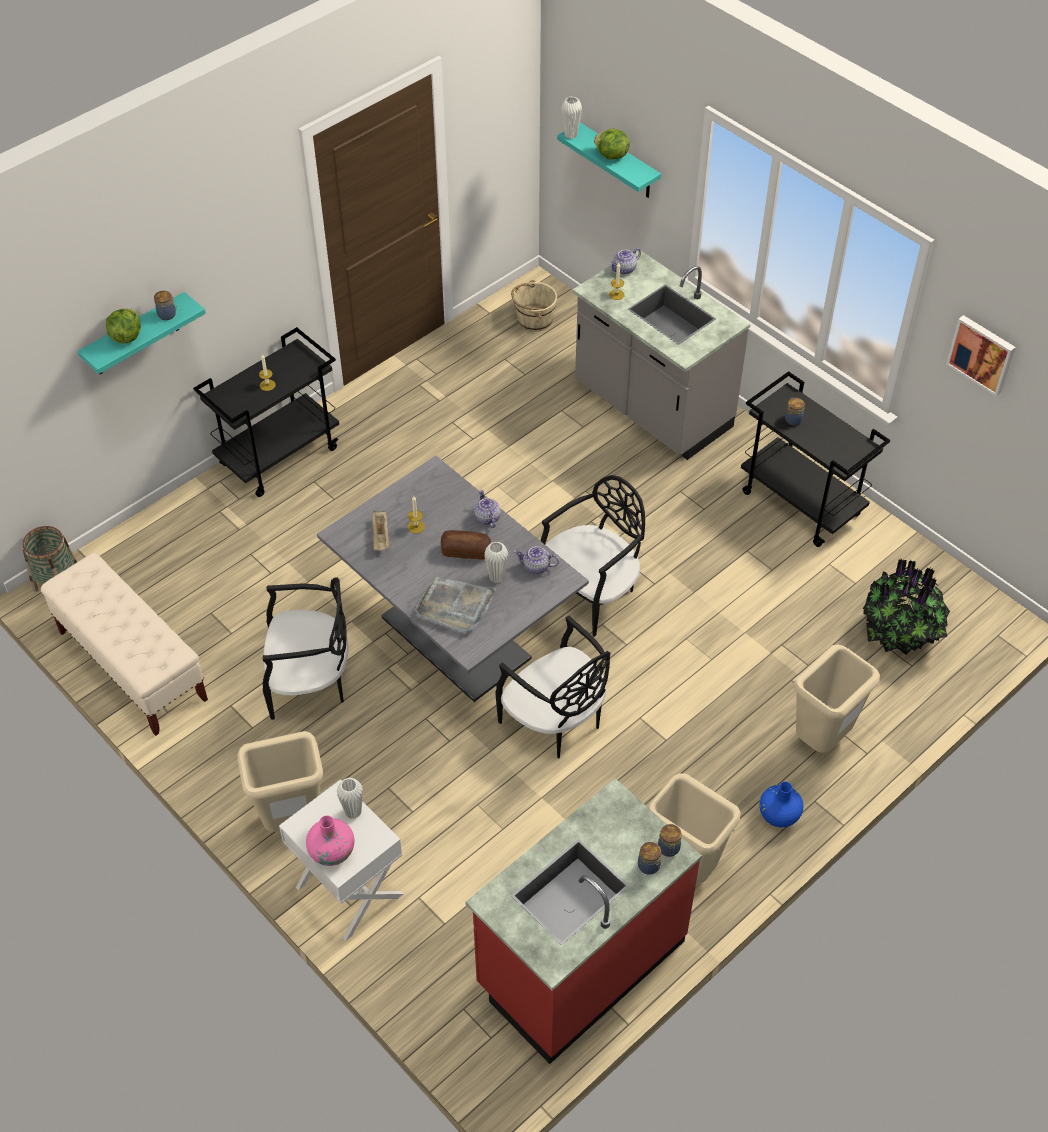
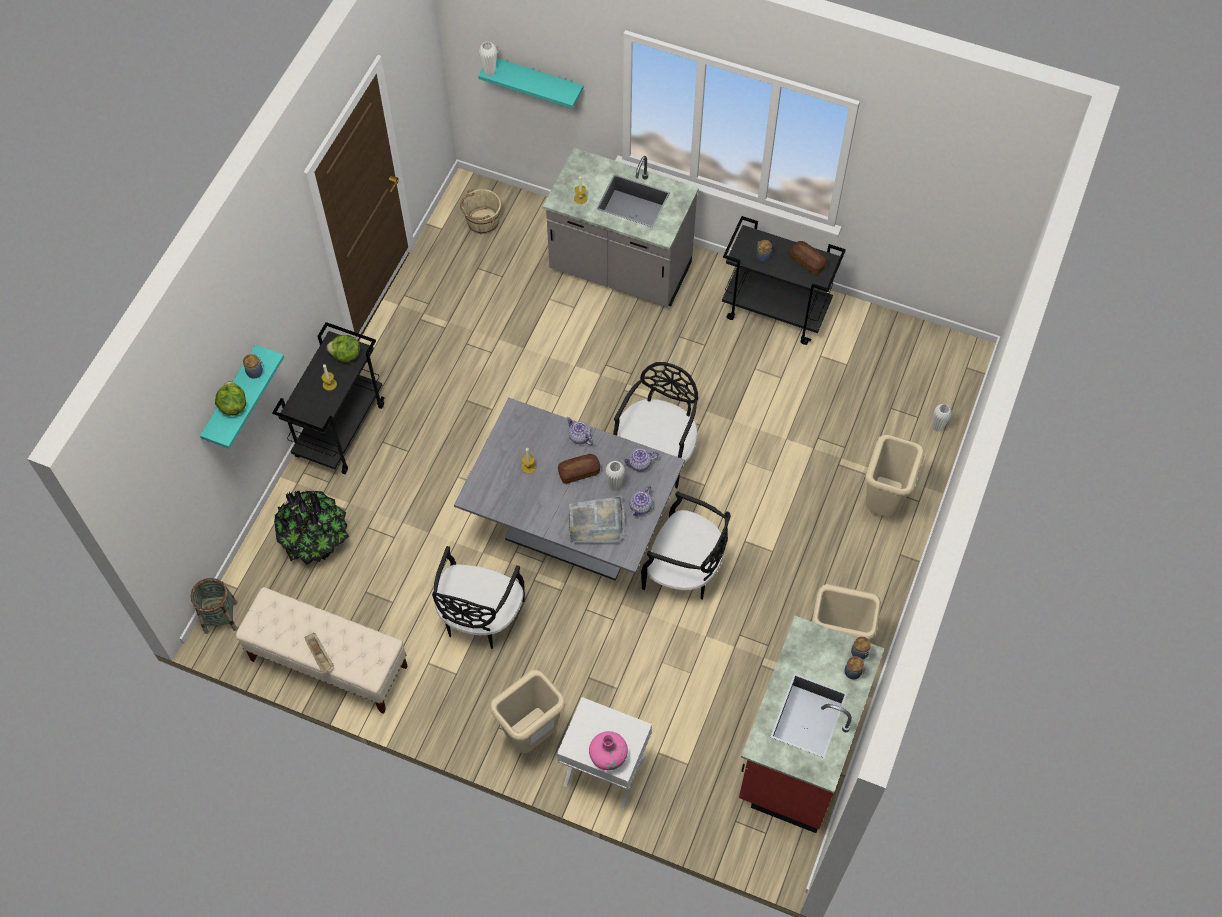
camera: 25 degrees left, 10 degrees up
(310, 682) = (479, 617): black chair -> black chair turned 135 degrees clockwise
(353, 812) = (606, 718): white vase -> white vase (937, 427)
(381, 537) = (506, 486): beige tray -> beige tray (320, 656)
(611, 156) = (534, 81): lettuce -> lettuce (346, 355)
(624, 269) = (574, 171): teapot -> teapot (641, 507)
(778, 815) = (880, 576): blue vase -> none
(841, 441) = (807, 262): none -> bread
(900, 633) = (898, 394): potted plant -> potted plant (316, 540)
(982, 354) = (915, 173): picture -> none

